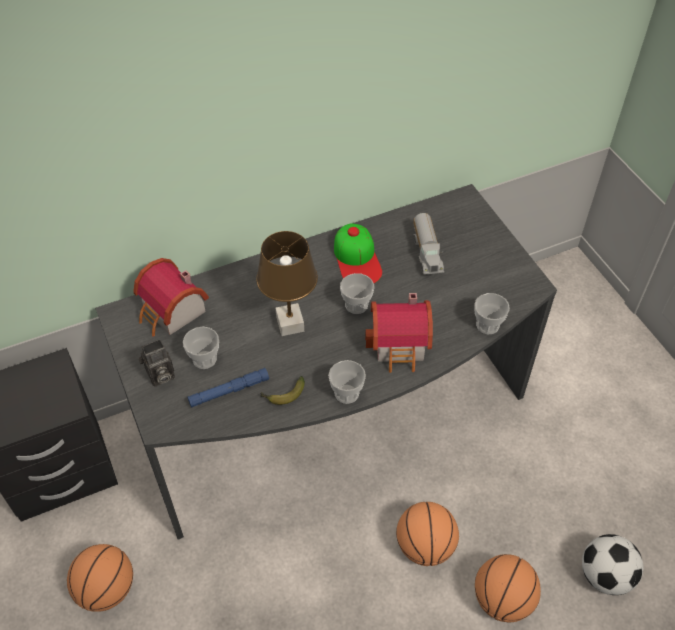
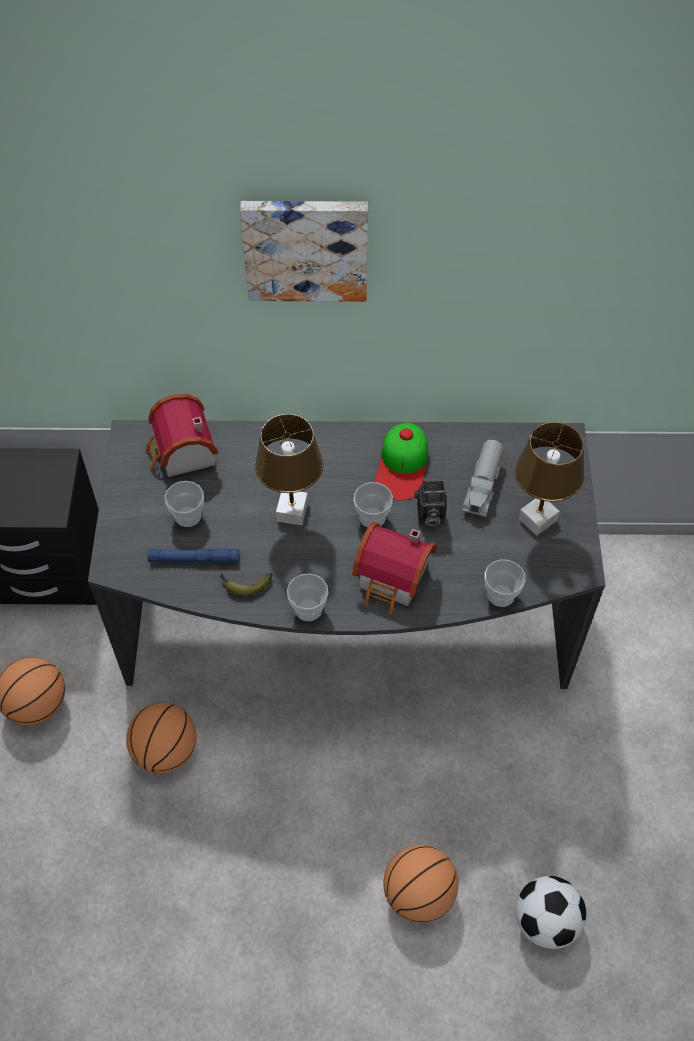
camera: 25 degrees right, 5 degrees up
(159, 376) = (136, 517): camera -> camera (428, 517)
(247, 84) = (306, 247): none -> picture
(425, 546) = (367, 802): basketball -> basketball (165, 751)
(481, 262) = (537, 520): none -> brown table lamp

